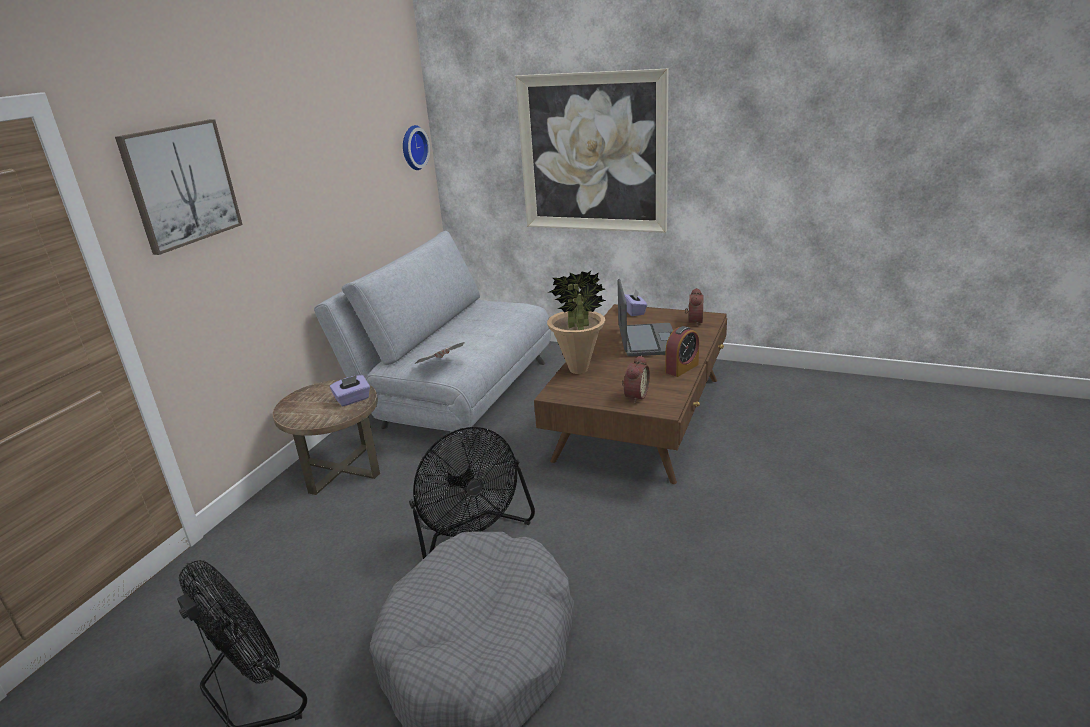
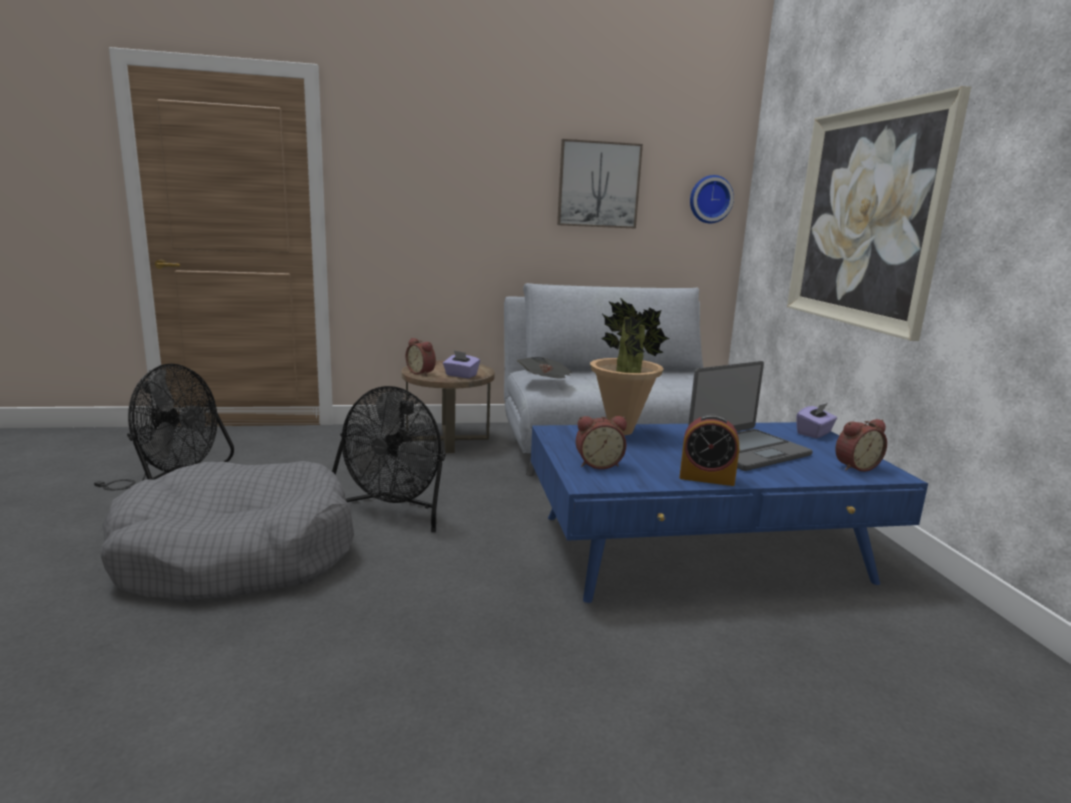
camera: 55 degrees right, 10 degrees down
(181, 185) = (405, 154): picture -> picture (598, 185)
(317, 418) = (422, 372): none -> alarm clock
(642, 417) = (702, 549): brown coffee table -> blue coffee table

